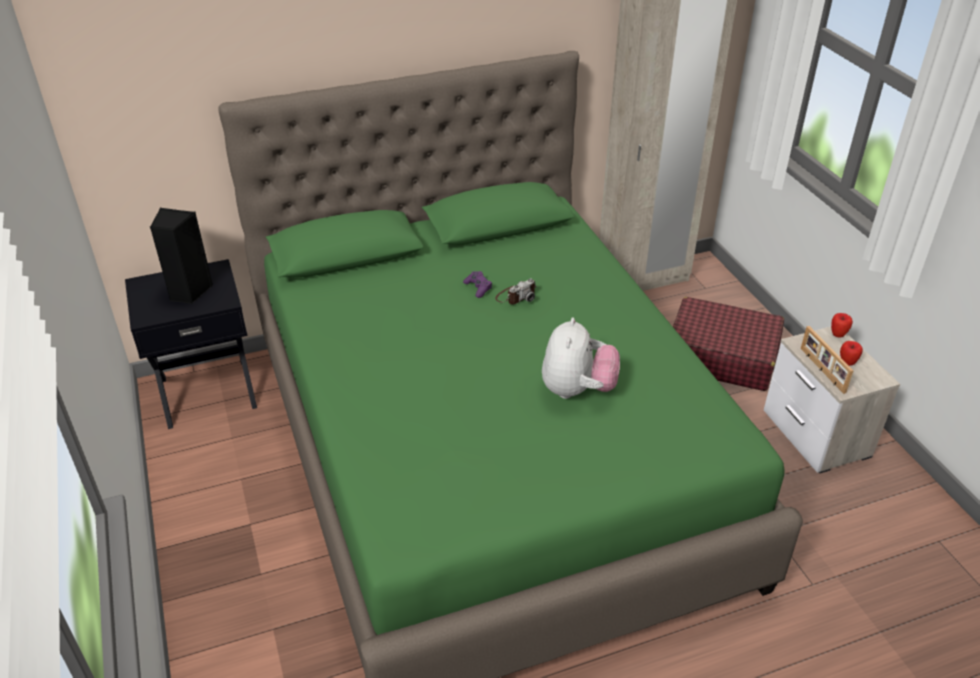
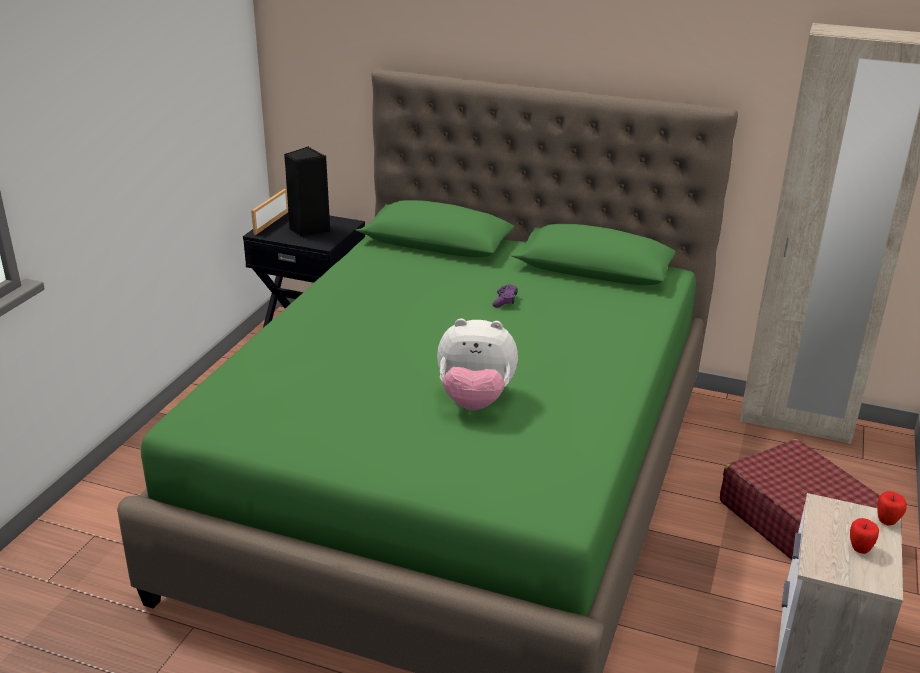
camera: 40 degrees right, 10 degrees down
(516, 296) = (528, 319): camera -> none
(577, 390) = (475, 400): plush toy -> plush toy turned 45 degrees clockwise
(821, 370) = (815, 539): picture frame -> picture frame (270, 222)

